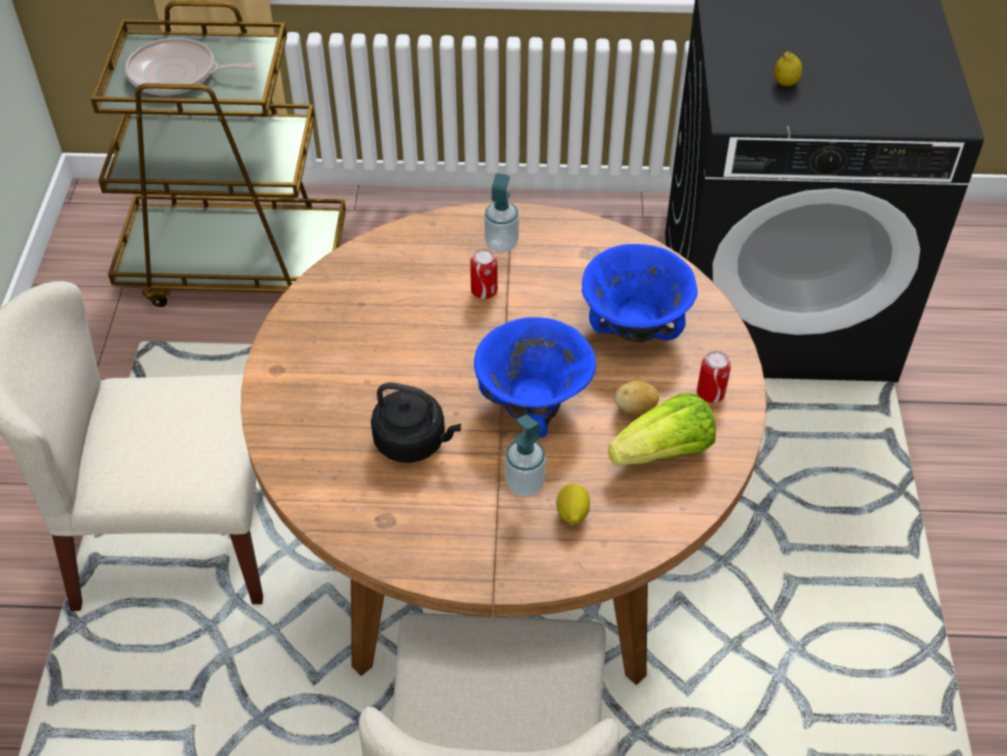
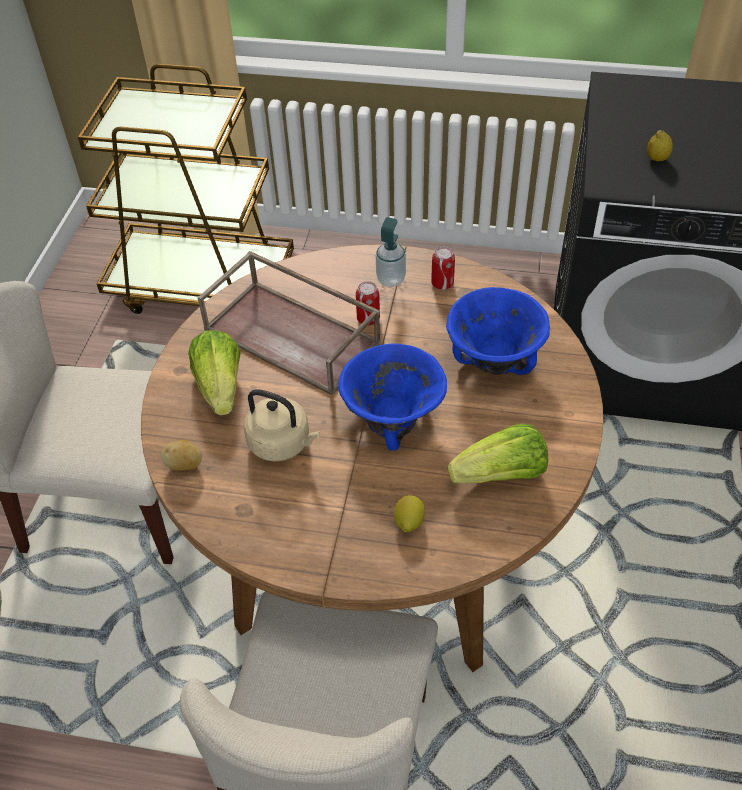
camera: 10 degrees right, 0 degrees up
(177, 75) = (153, 123): frying pan -> none
(328, 385) = (220, 387): none -> lettuce
(402, 318) = (294, 336): none -> brown tray
(414, 442) = (282, 443): black kettle -> beige kettle
(524, 484) = (371, 490): soap dispenser -> none
(635, 409) = (482, 433): potato -> potato (185, 465)
(710, 393) = (552, 426): can -> can (442, 283)

